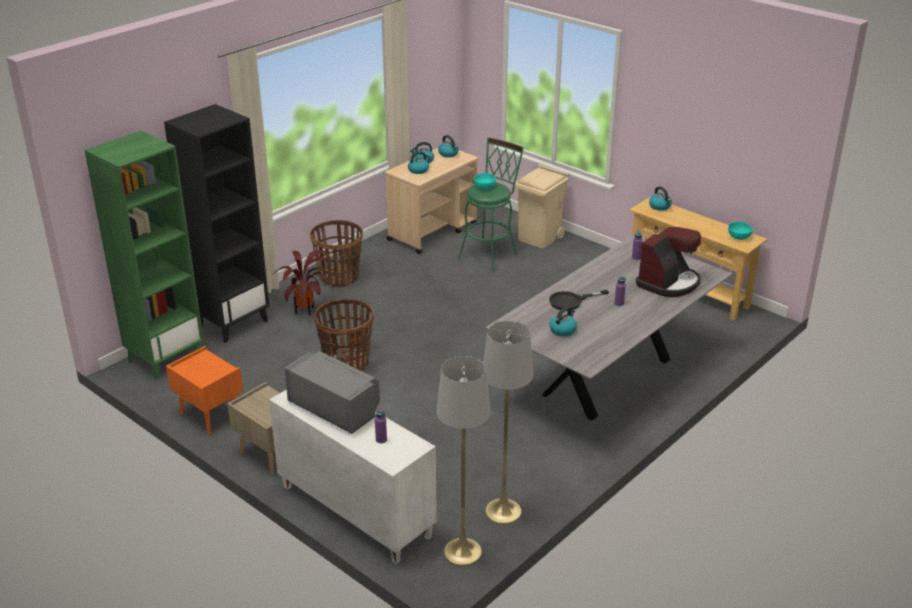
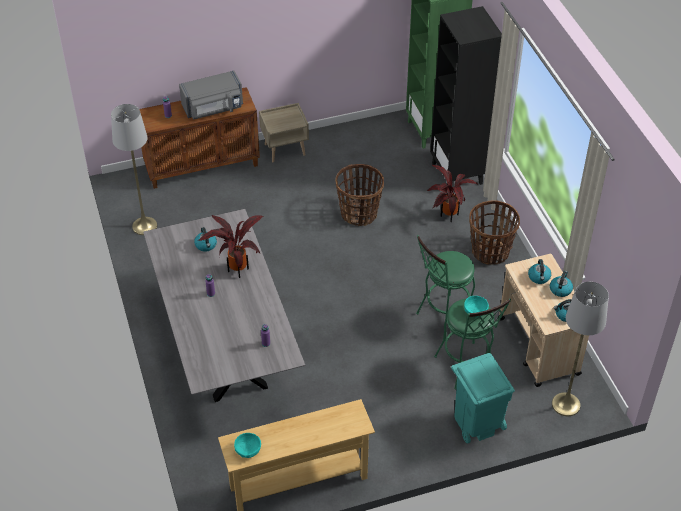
camera: 120 degrees right, 15 degrees up
(209, 415) = (348, 134): orange nightstand -> none
(354, 511) = (202, 166): white cabinet -> brown cabinet
(447, 278) = (442, 319): none -> green stool
(462, 552) = (130, 196): grey floor lamp -> grey floor lamp (566, 404)
(539, 238) = (477, 423): beige trash can -> turquoise trash can
(571, 301) = (237, 268): black frying pan -> potted plant
(660, 206) = (348, 426): kettle -> none
(669, 282) = (213, 341): coffee machine -> none

